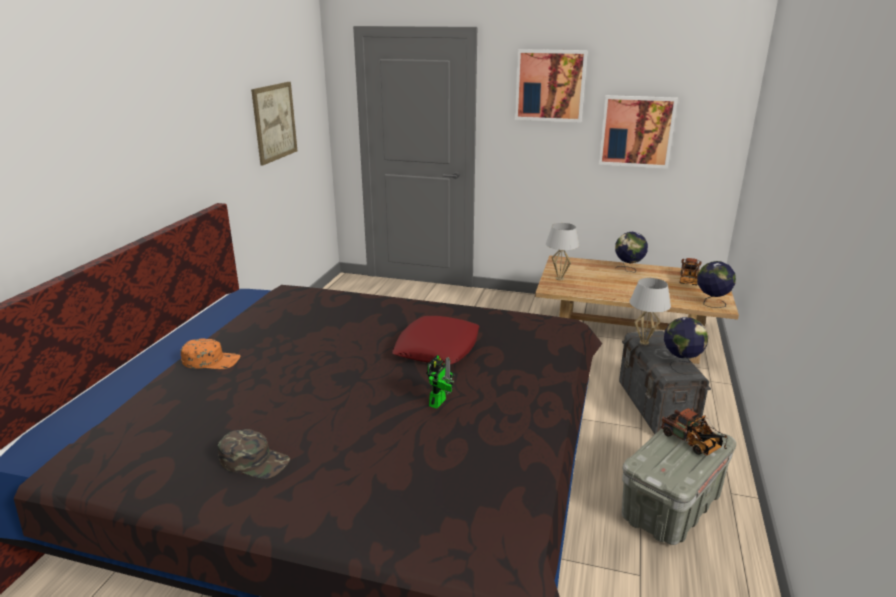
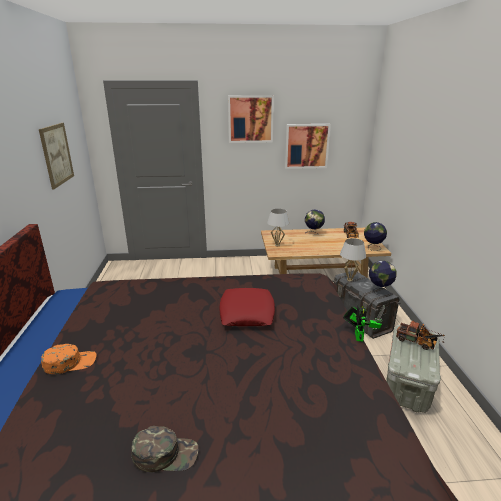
camera: 20 degrees left, 0 degrees up
(439, 400) = (277, 356): toy robot -> toy robot (358, 335)

